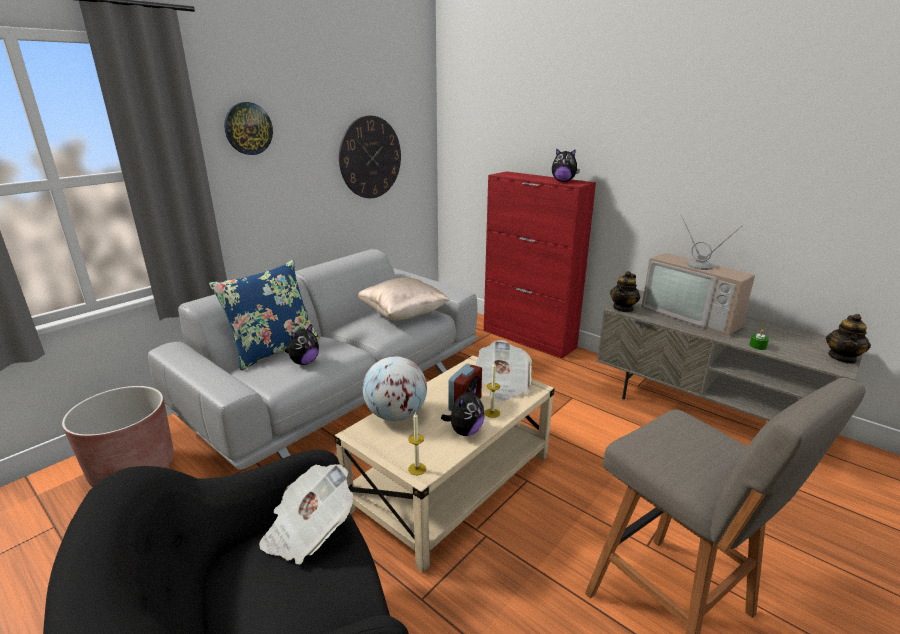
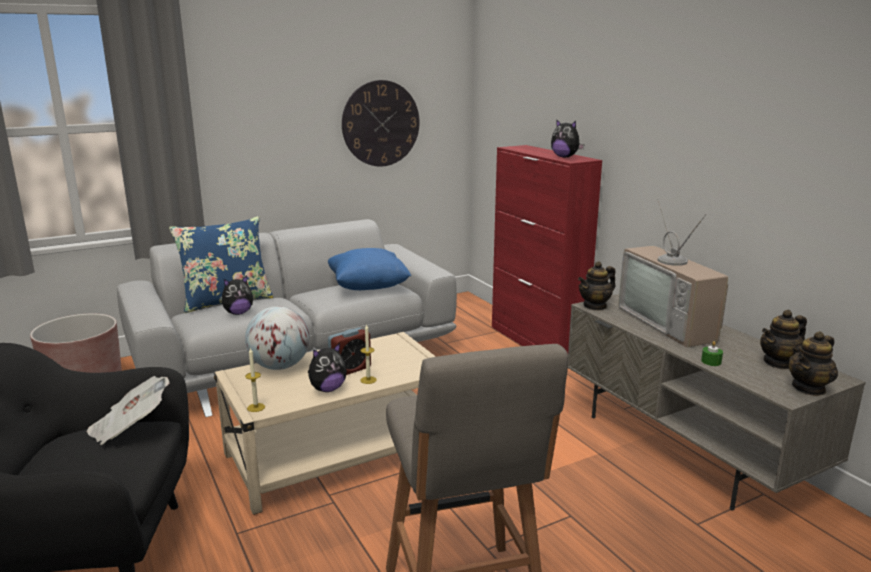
camera: 20 degrees right, 5 degrees down
(248, 128) = (242, 89): wall clock -> none
(403, 315) = (368, 287): beige pillow -> blue pillow
(502, 385) = (404, 360): newspaper -> none
(799, 339) = (779, 363): none -> teapot

